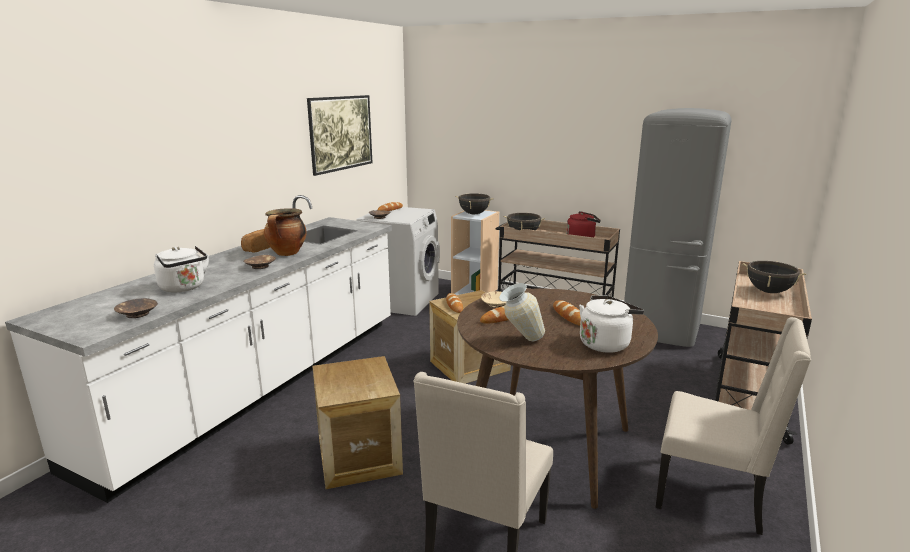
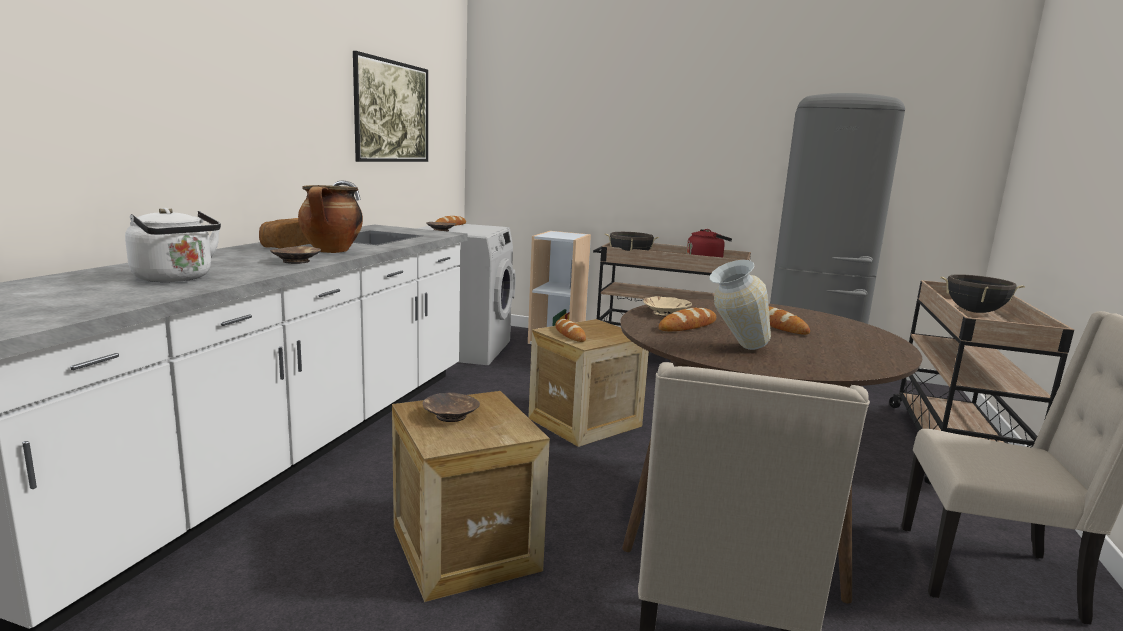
camera: 10 degrees left, 5 degrees down
(137, 314) = (96, 304): brown bowl -> brown bowl (450, 416)
(474, 214) = (560, 235): black cooking pot -> none
(606, 343) = (856, 352): white kettle -> none

